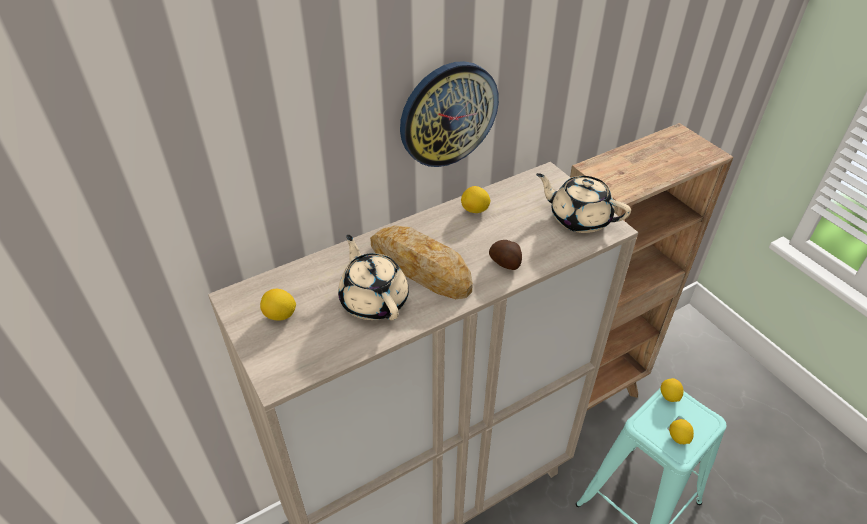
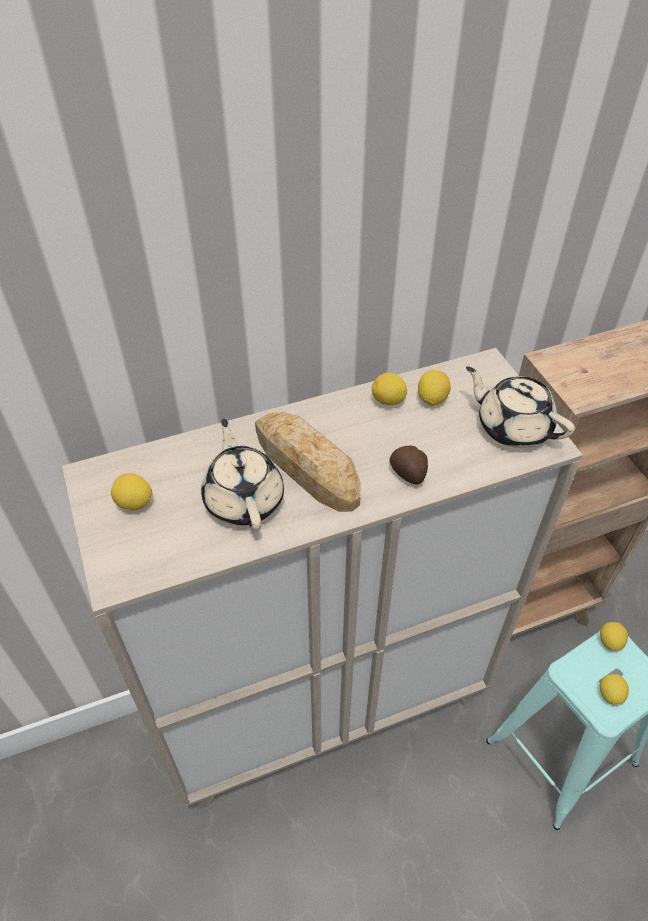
camera: 10 degrees right, 5 degrees up
(448, 114) = (364, 284): wall clock -> none
(510, 205) = (432, 399): none -> lemon

